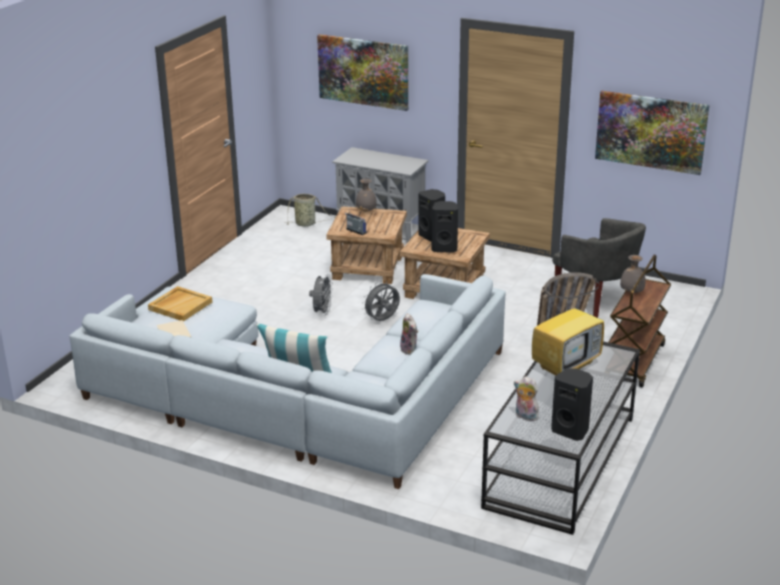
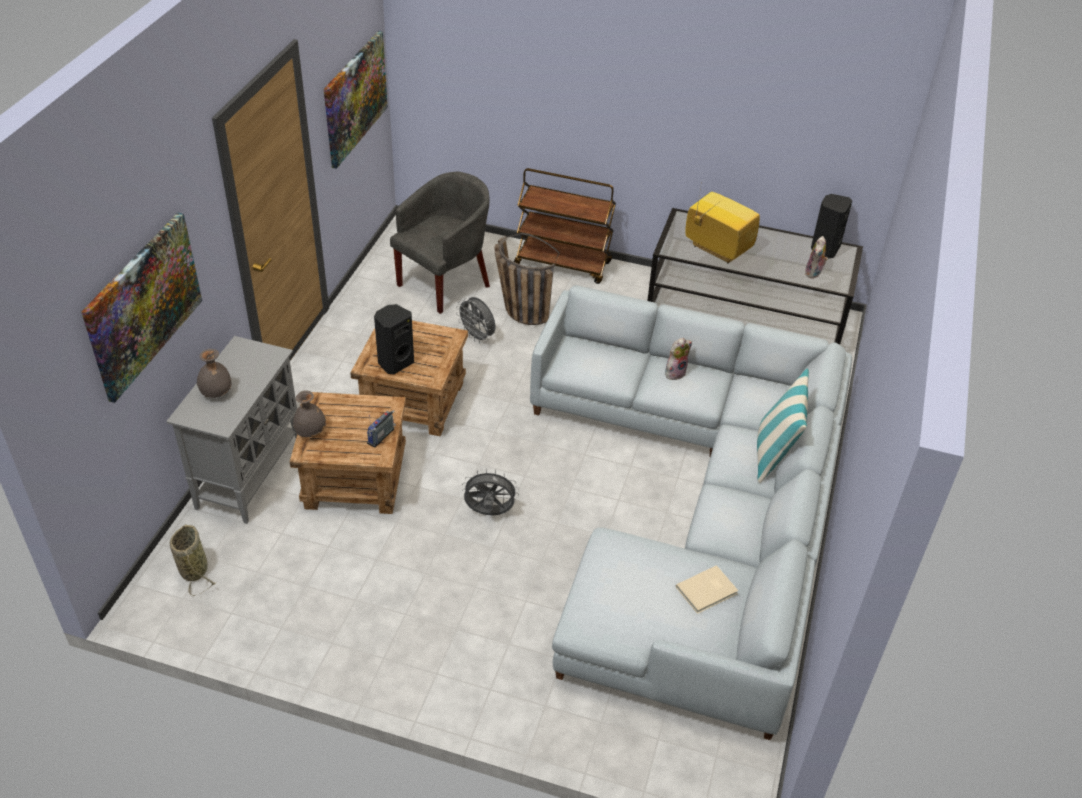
camera: 100 degrees left, 15 degrees up
(180, 305) = (628, 601): beige tray -> none
(382, 320) = (504, 452): grey fan -> grey fan (477, 337)
(444, 248) = (431, 350): black speaker -> none
(631, 292) = (553, 208): grey vase -> grey vase (216, 393)

